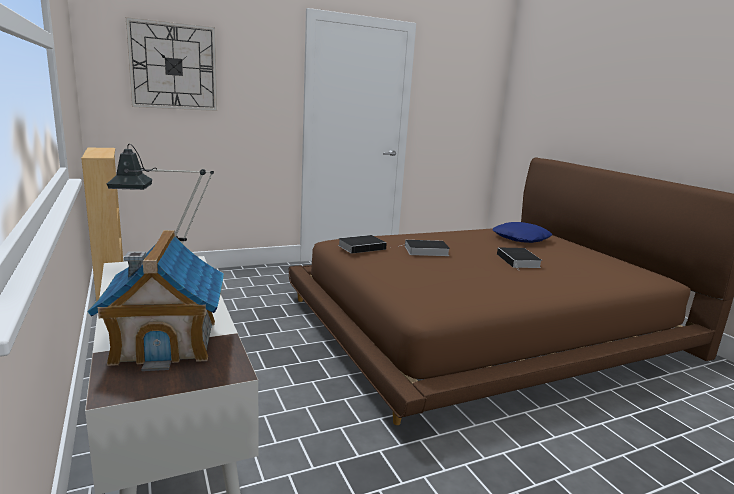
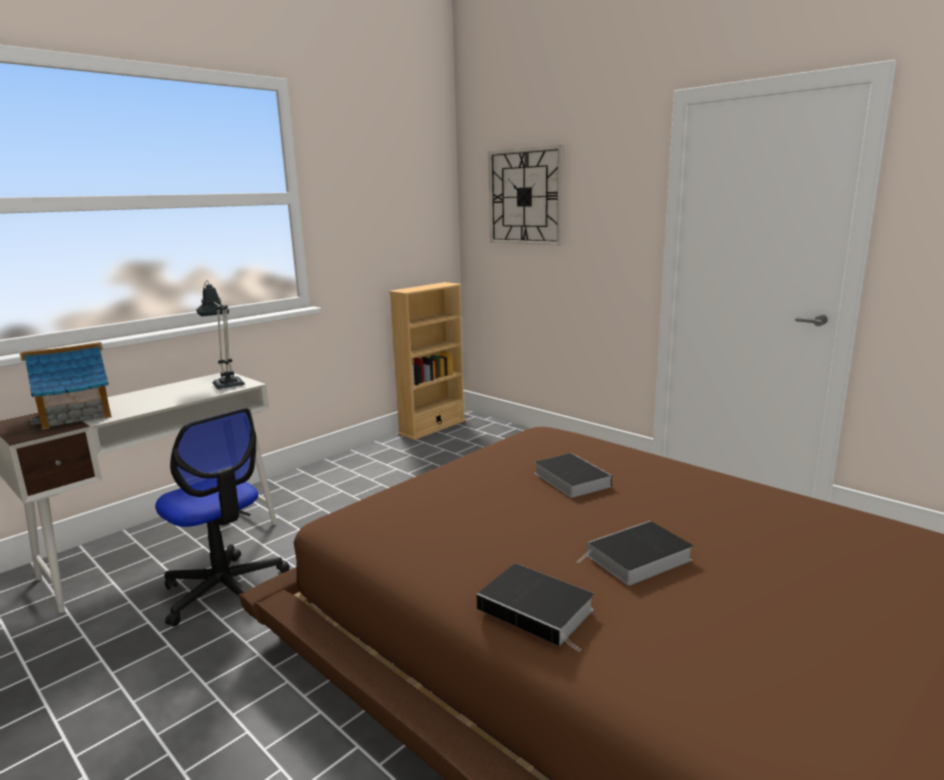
camera: 70 degrees right, 0 degrees up
(310, 450) = (225, 590): none -> office chair
(362, 247) = (526, 444): book -> book (538, 610)
(521, 238) = (827, 549): blue pillow -> none

